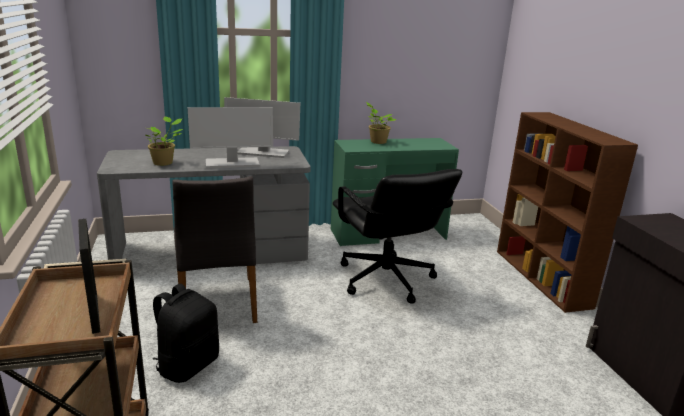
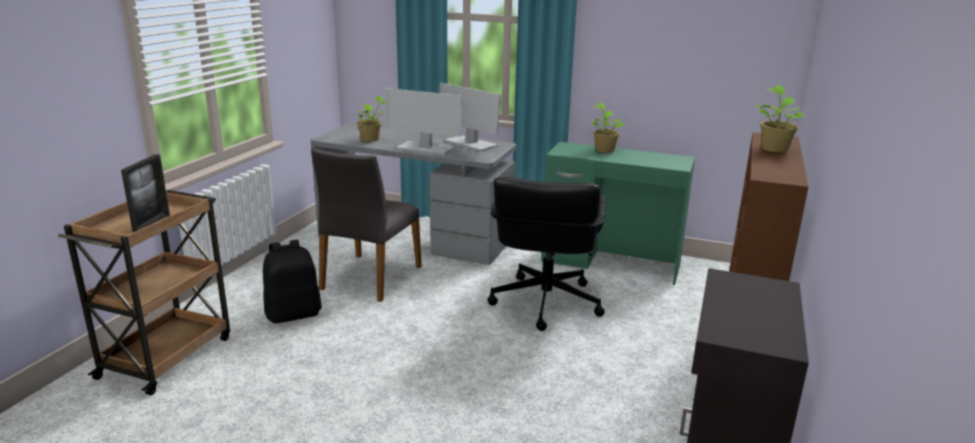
camera: 35 degrees right, 0 degrees up
(560, 122) = (773, 148): none -> potted plant

